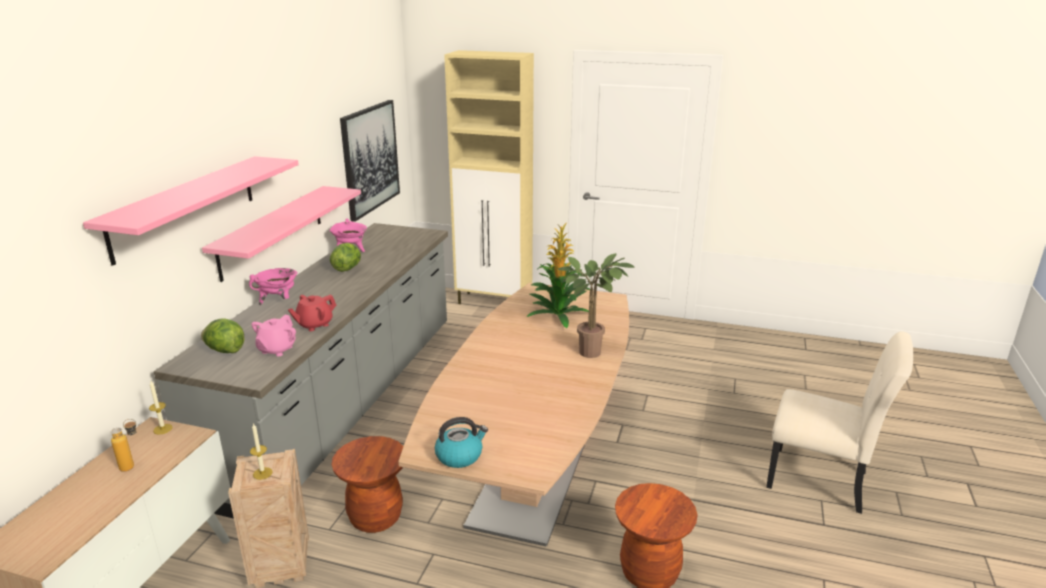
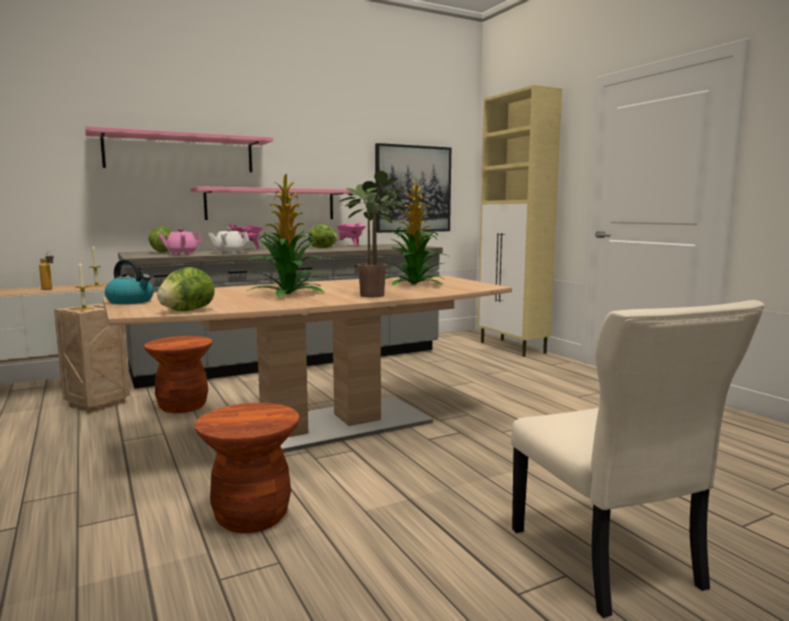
camera: 45 degrees right, 15 degrees down
(314, 325) = (229, 253): red teapot -> white teapot
(531, 377) = (289, 294): none -> potted plant
(556, 447) = (186, 311): none -> lettuce

